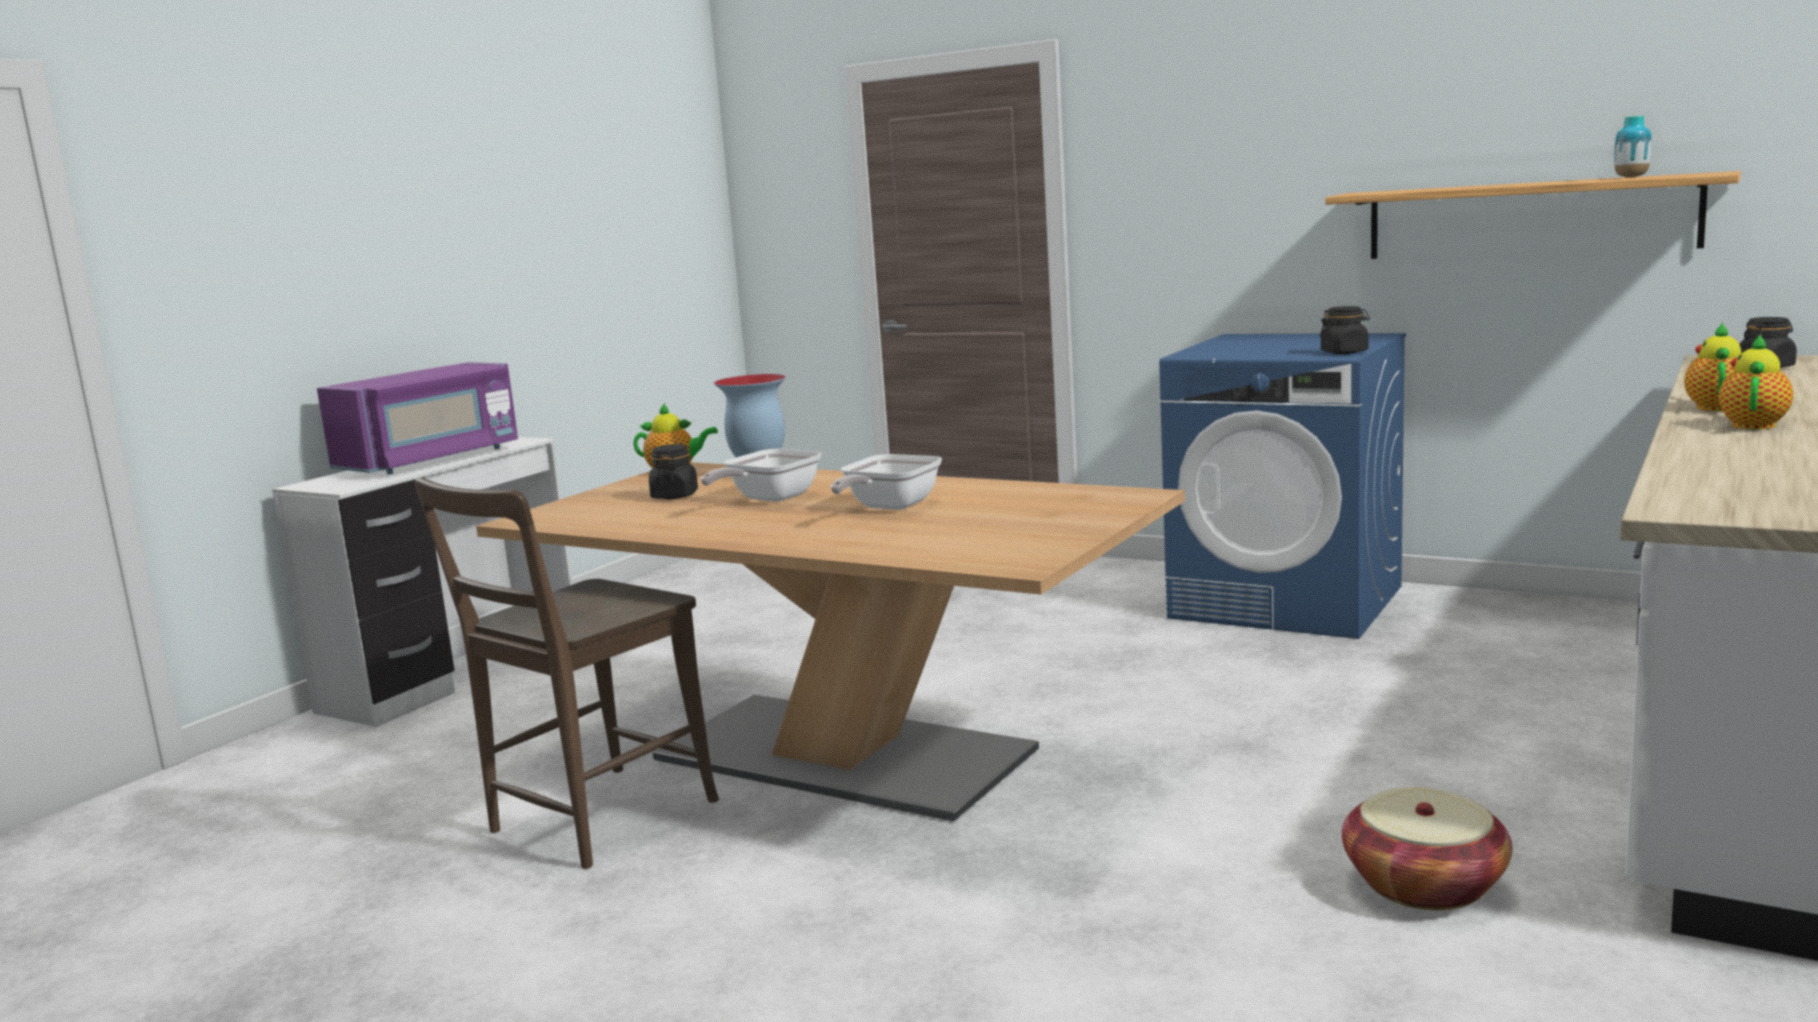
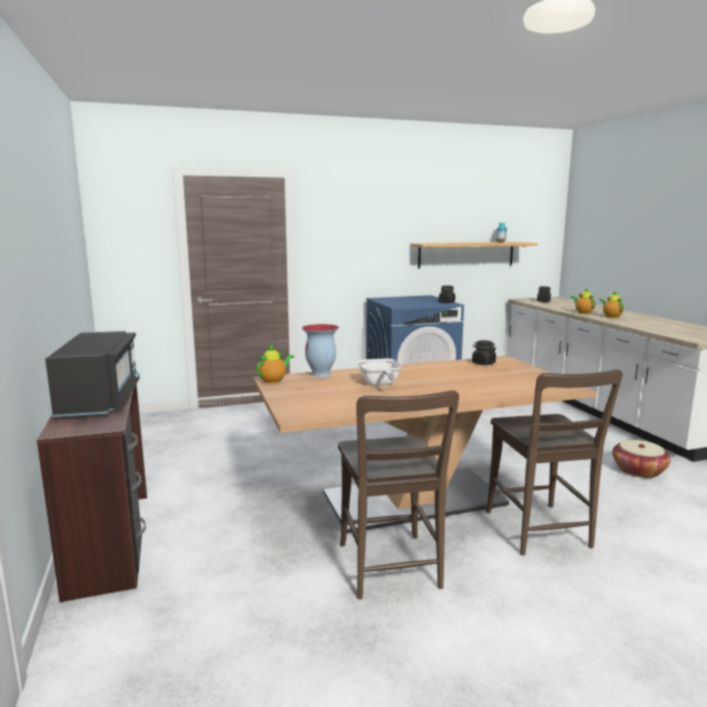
camera: 50 degrees left, 0 degrees up
(431, 460) = (100, 400): purple microwave -> black microwave
(456, 675) = (112, 541): white desk -> brown desk
(674, 496) = (327, 391): black jar -> black jar (483, 363)
(887, 507) = (442, 378): frying pan -> none
(892, 877) = (540, 532): none -> brown chair

